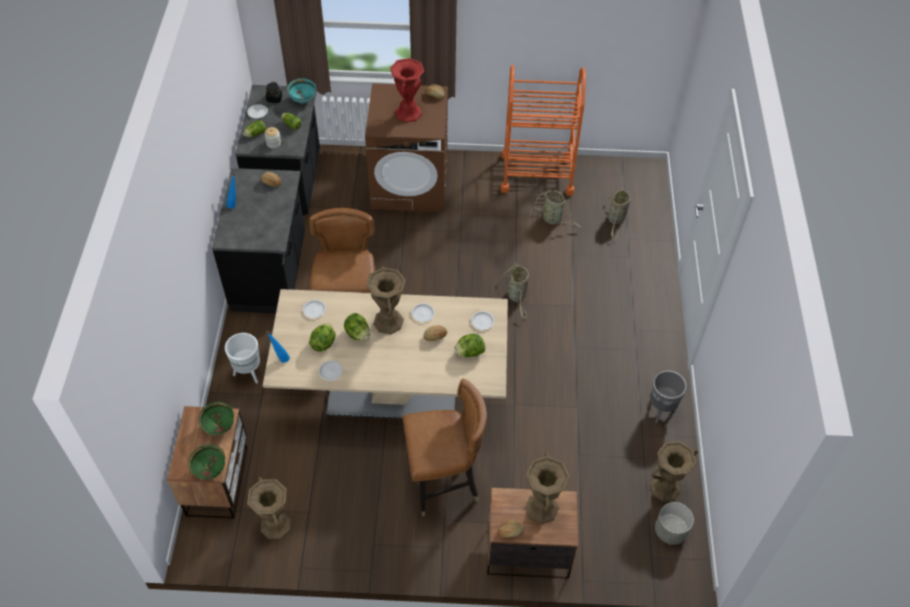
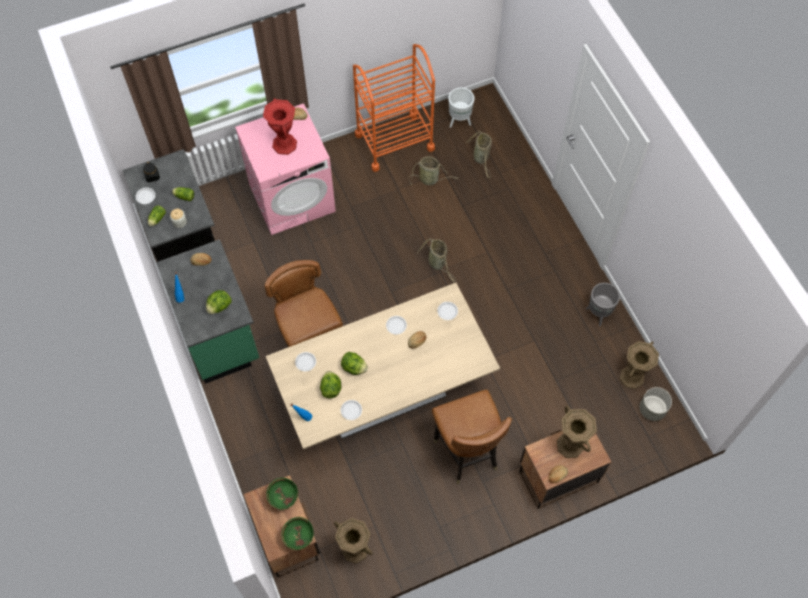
camera: 25 degrees left, 10 degrees up
(248, 372) = (254, 432): white planter -> white planter (459, 121)
(271, 273) = (219, 333): black counter -> green counter
(303, 100) = (180, 167): turquoise bowl -> none
(388, 322) = (372, 345): brown vase -> none
(410, 185) = (292, 197): brown washing machine -> pink washing machine
(443, 484) = (466, 452): brown chair -> brown chair turned 105 degrees clockwise
(469, 352) = (452, 343): lettuce -> lettuce (219, 306)

